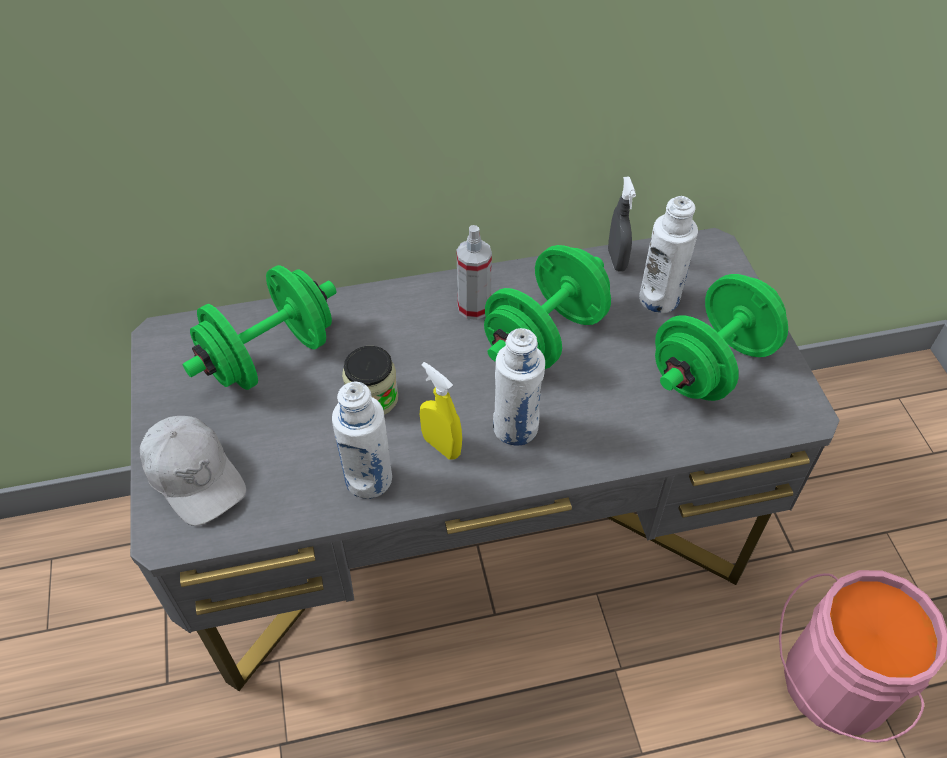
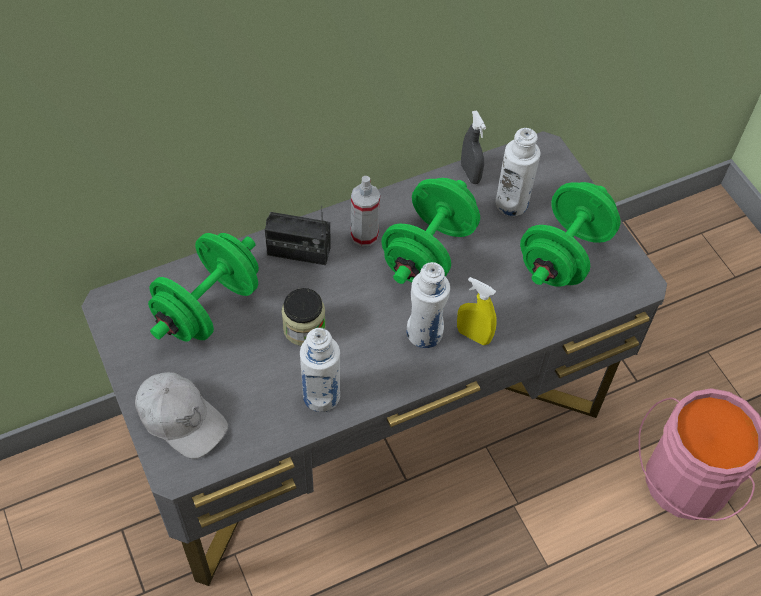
camera: 15 degrees left, 5 degrees up
(392, 313) = (298, 251): none -> radio
(441, 446) = (370, 358): yellow spray bottle -> yellow spray bottle (473, 335)

